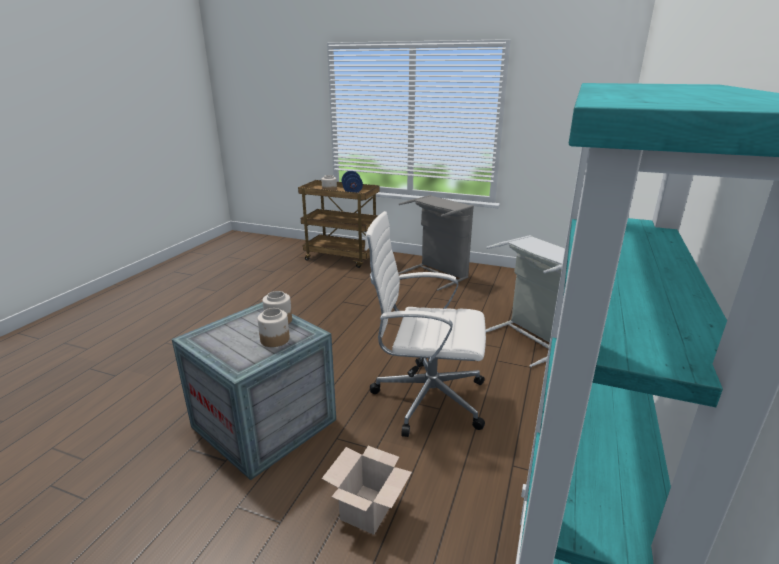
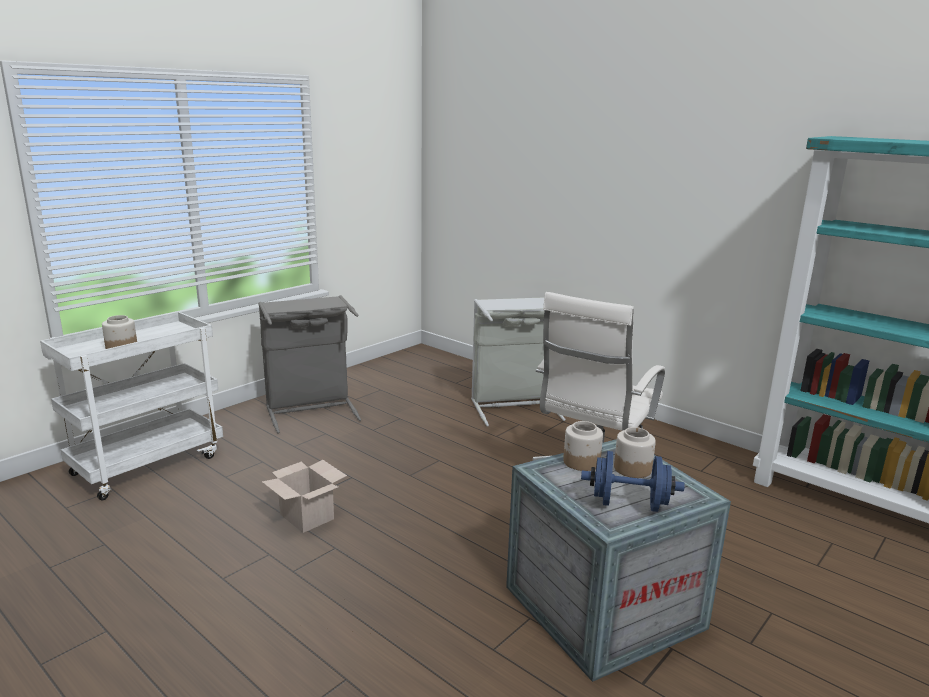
camera: 70 degrees left, 5 degrees down
(342, 258) = (148, 464): brown cart -> white cart
(352, 192) = (153, 335): blue dumbbell -> blue dumbbell (629, 504)
(368, 510) = (754, 555): cardboard box -> cardboard box (308, 517)

